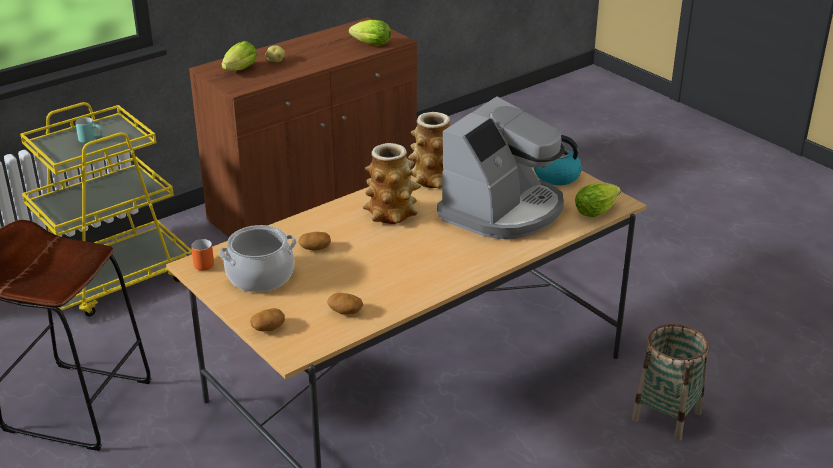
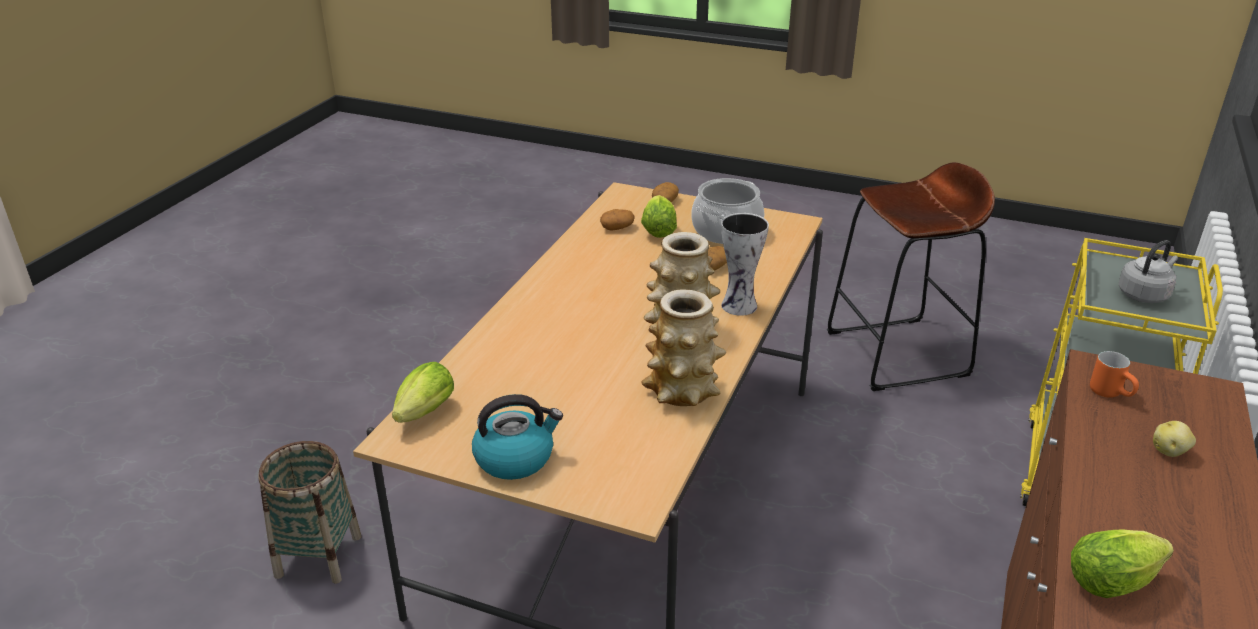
camera: 150 degrees right, 0 degrees up
(91, 140) = (1144, 294): turquoise mug -> grey kettle
(203, 263) = (792, 226): orange mug -> orange mug (1112, 393)
(238, 71) = (1169, 403): lettuce -> lettuce (658, 229)
(335, 214) = (740, 306): none -> vase
(503, 210) = (551, 374): coffee machine -> none

